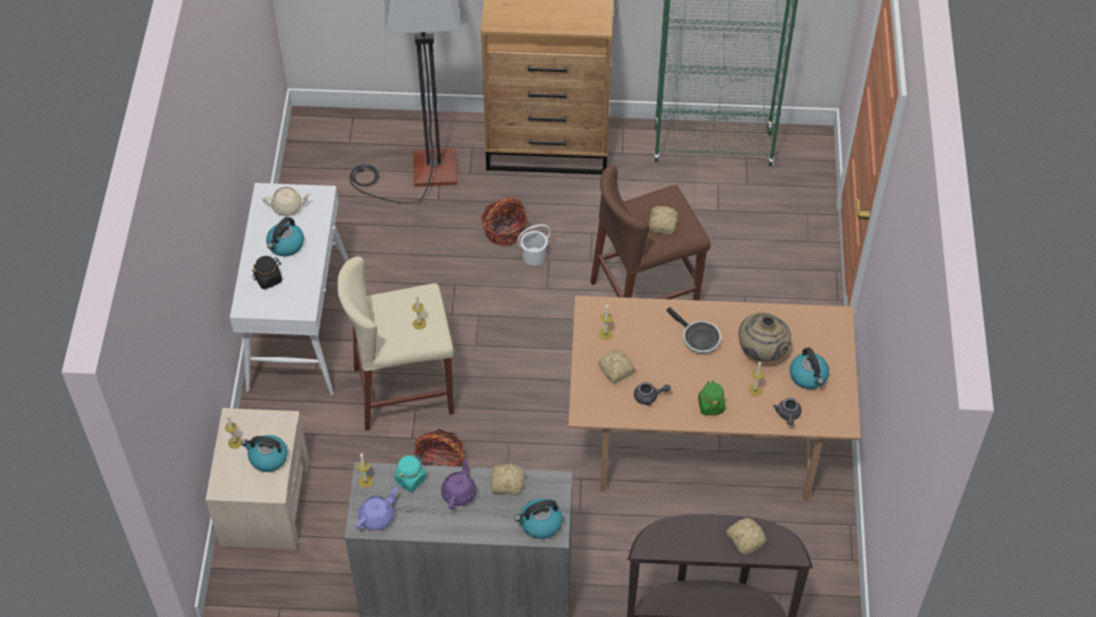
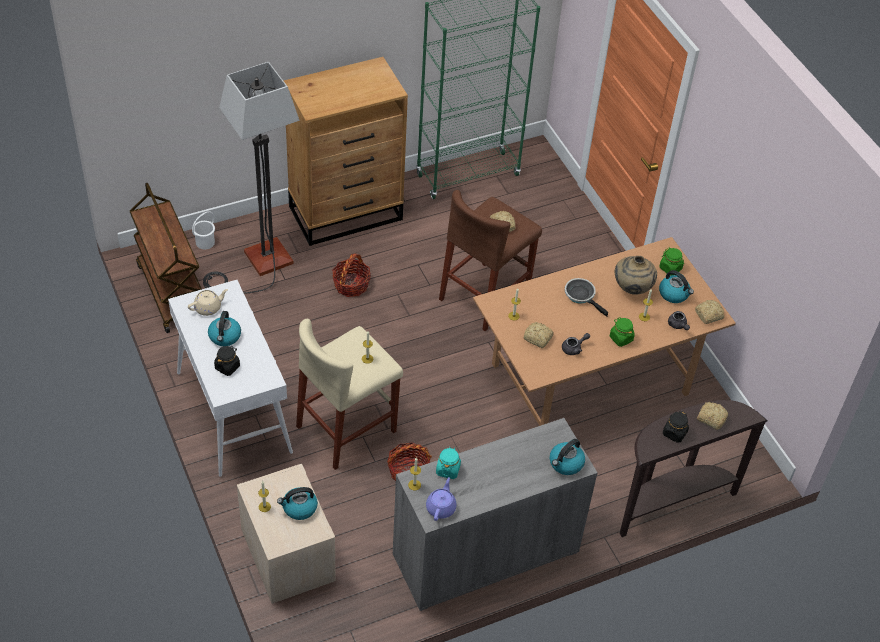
camera: 30 degrees left, 5 degrees down
(312, 172) = (170, 292): none -> brown cart
(459, 492) = (491, 465): purple teapot -> none
(506, 482) = (521, 444): bread -> bread (708, 315)
(533, 256) = (385, 295): white bucket -> white bucket (204, 242)
(691, 539) = (674, 433): none -> black jar
(698, 339) = (581, 296): frying pan -> frying pan turned 150 degrees counterclockwise
(825, 344) = (670, 268): none -> green jar

